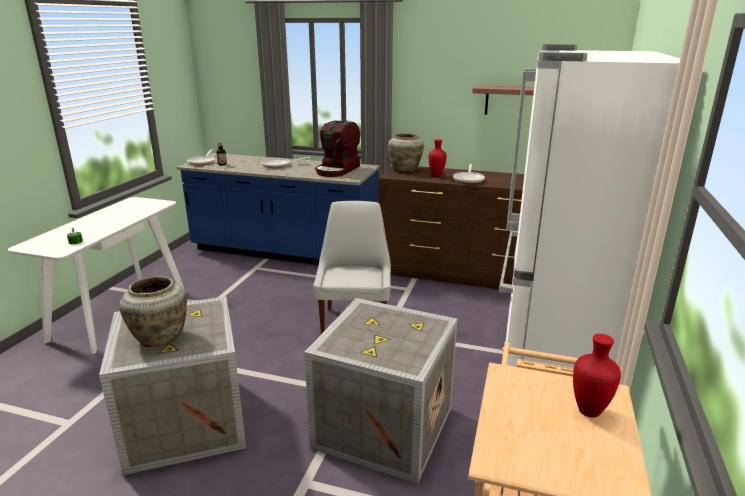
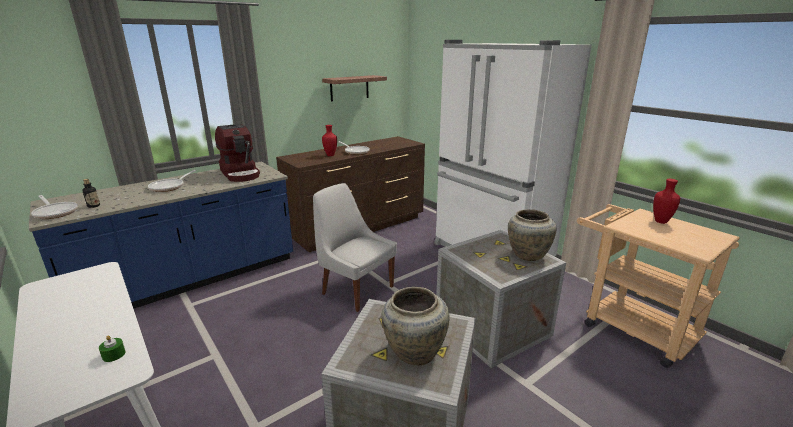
camera: 55 degrees left, 0 degrees up
(405, 169) = (297, 157): beige vase -> beige vase (527, 254)

